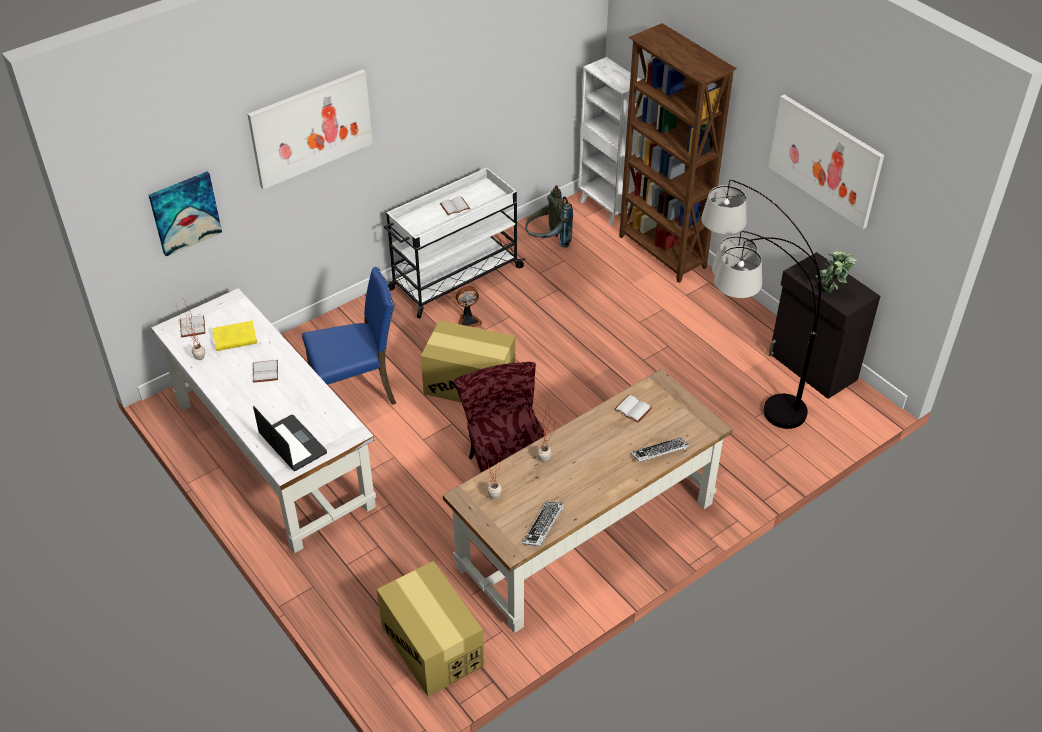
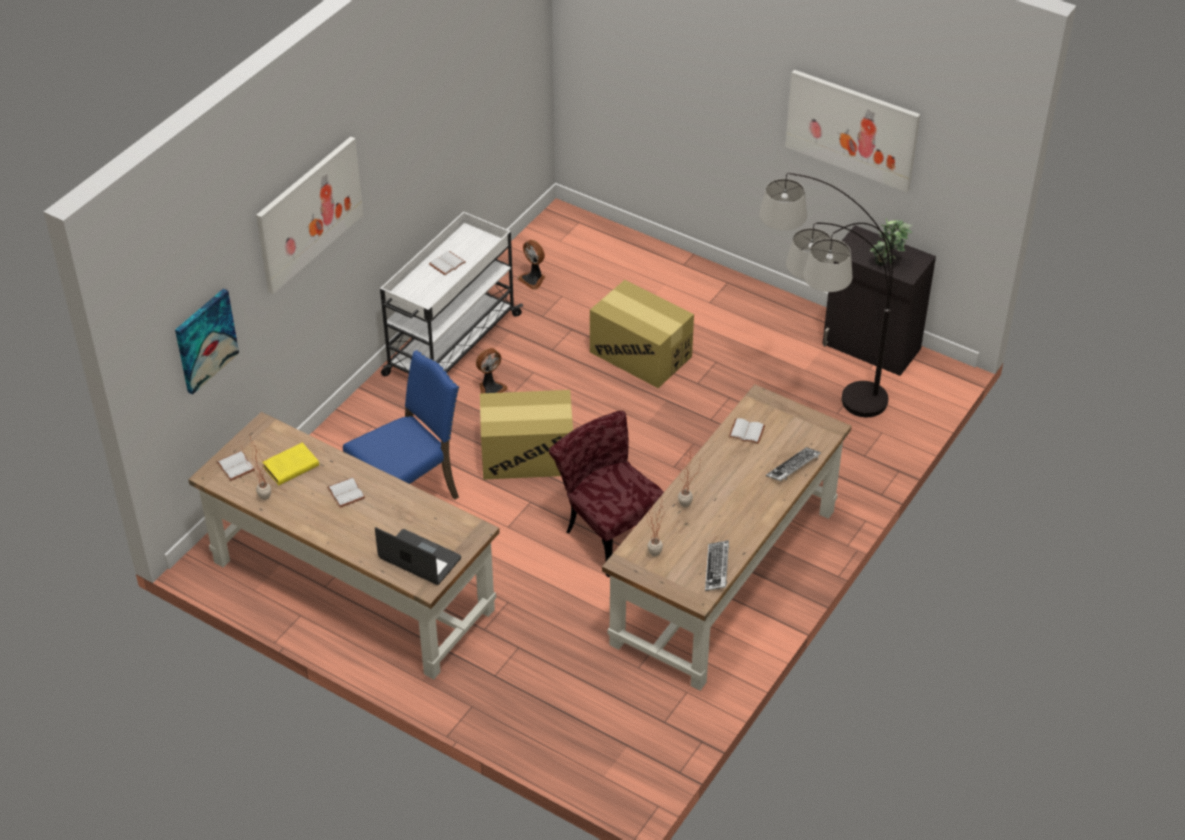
camera: 20 degrees left, 0 degrees up
(272, 453) = (351, 585): white desk -> brown desk
(432, 645) = (625, 726): cardboard box -> cardboard box (641, 354)
(547, 242) = (533, 279): grey backpack -> fan
(606, 208) = (579, 226): white bookcase -> none
(662, 253) = (662, 262): brown bookcase -> none

